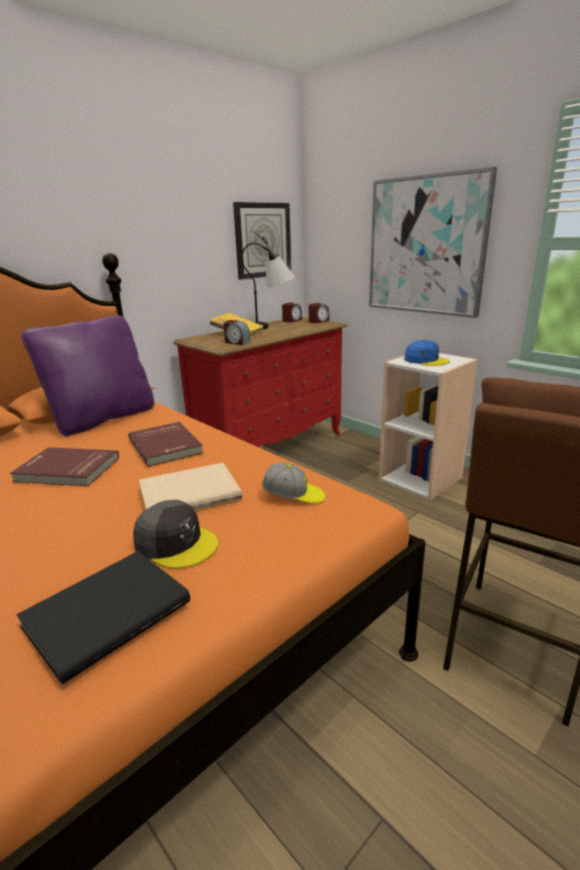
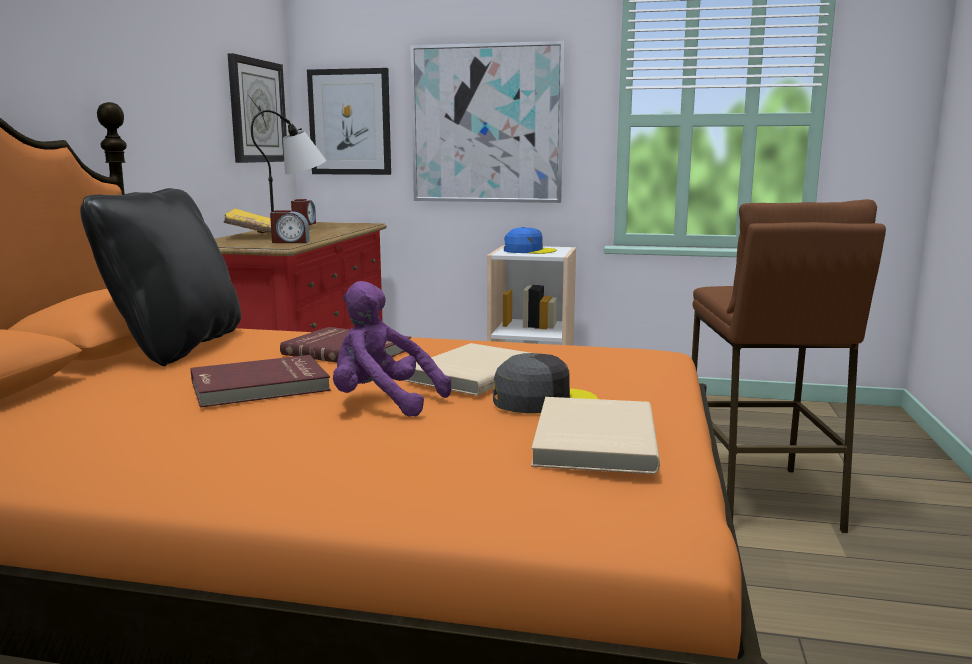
camera: 35 degrees left, 10 degrees down
(89, 509) = (383, 402): none -> purple plush toy
(103, 418) = (176, 347): purple pillow -> black pillow
(106, 613) = (592, 440): black book -> beige book
(294, 496) = (582, 357): cap -> none
(318, 321) = (344, 223): alarm clock -> none
(334, 244) = (350, 122): none -> picture

